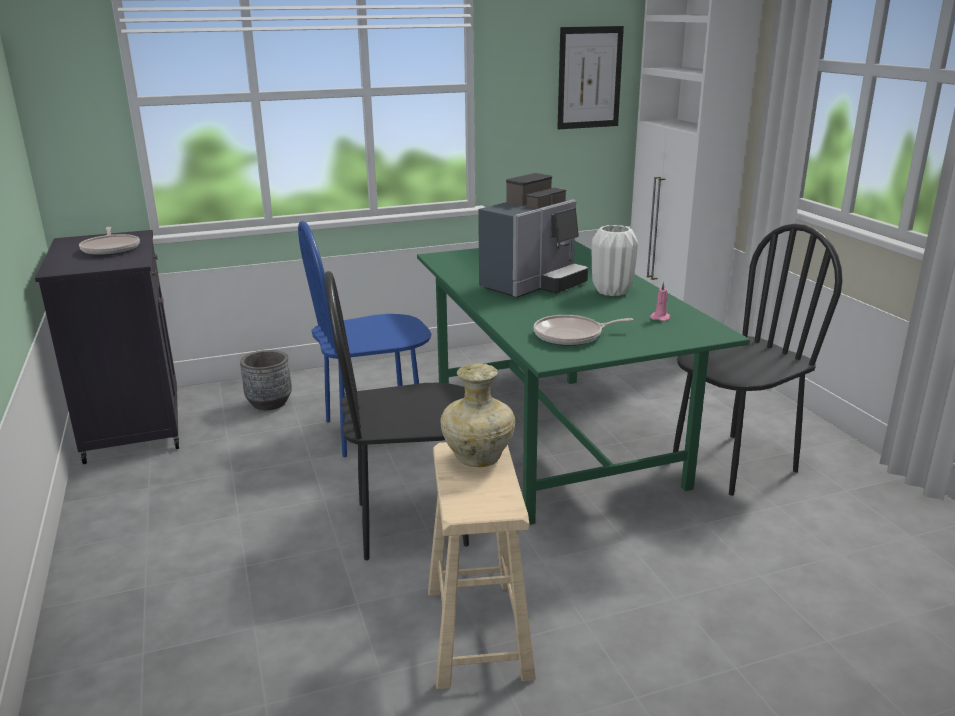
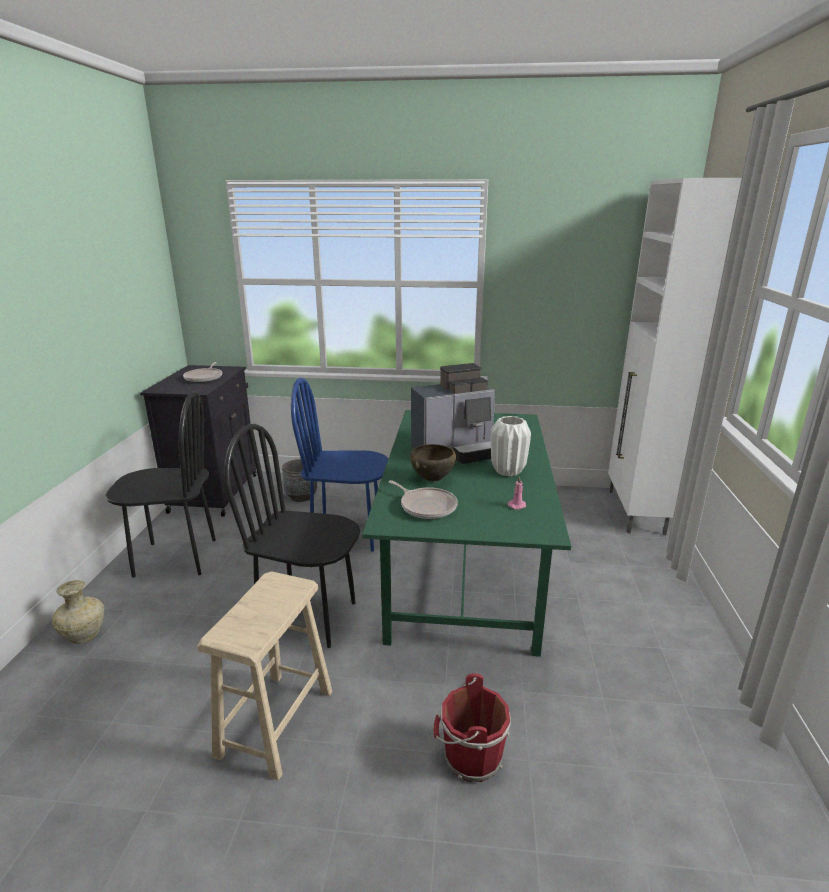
camera: 25 degrees right, 0 degrees up
(478, 457) = (280, 592): beige vase -> beige vase (85, 635)
(544, 312) = (433, 479): none -> brown bowl
(571, 336) = (426, 506): frying pan -> frying pan turned 150 degrees counterclockwise
(589, 78) = (588, 282): picture -> none
(705, 592) = (470, 757): none -> red bucket
(733, 464) = (595, 643): black chair -> black chair (175, 558)

